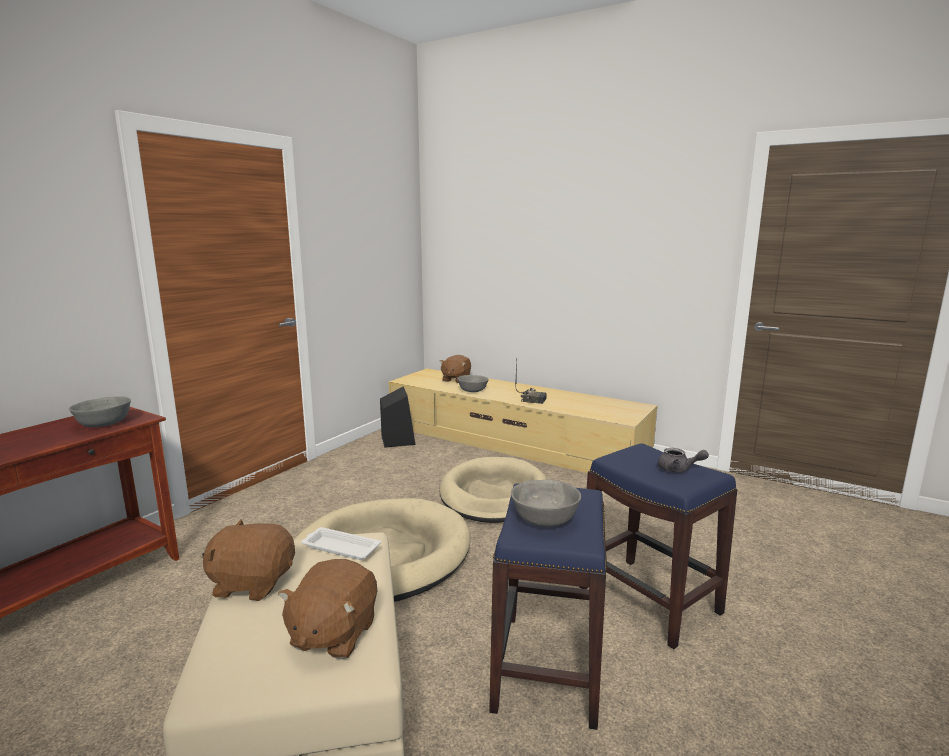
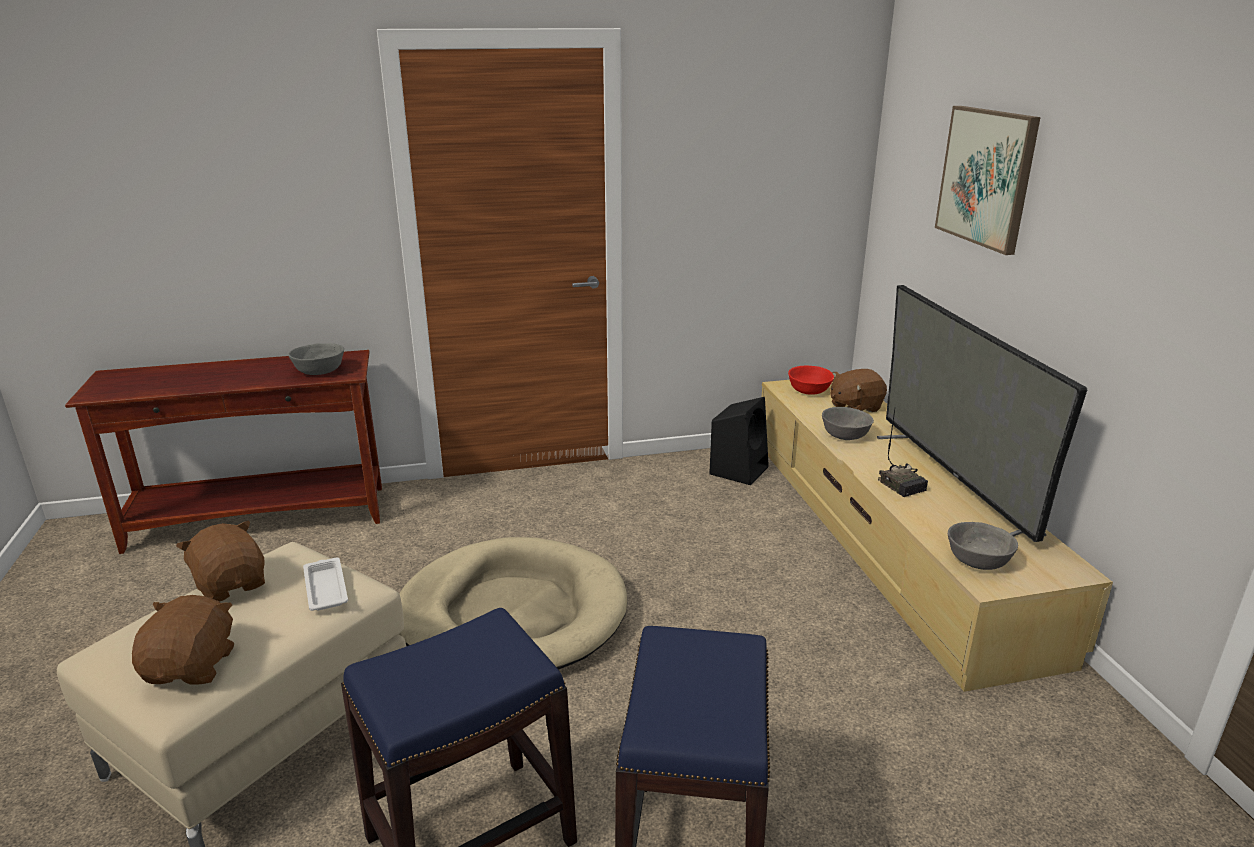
camera: 45 degrees right, 10 degrees up
(333, 634) = (193, 666): brown plush toy -> brown plush toy turned 120 degrees clockwise
(421, 379) = (809, 391): none -> red bowl
(494, 495) = (736, 604): beige dog bed -> none
(520, 228) = (986, 177): none -> picture
(544, 518) = (429, 667): grey bowl -> grey bowl (977, 560)
(548, 393) = (952, 481): none -> television
(678, 469) = (710, 704): grey teapot -> none

